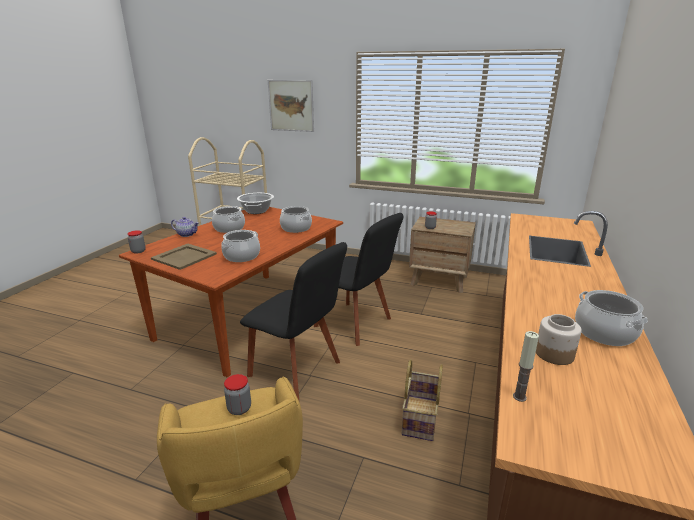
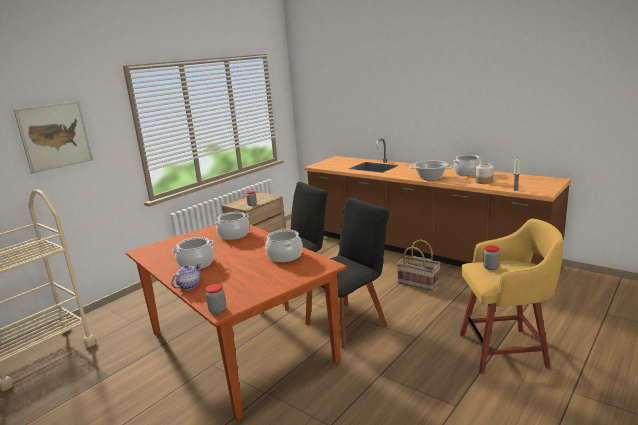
camera: 70 degrees left, 5 degrees down
(185, 256) = (261, 282): beige tray -> none
(256, 211) = (152, 252): cooking pot -> cooking pot (430, 178)

